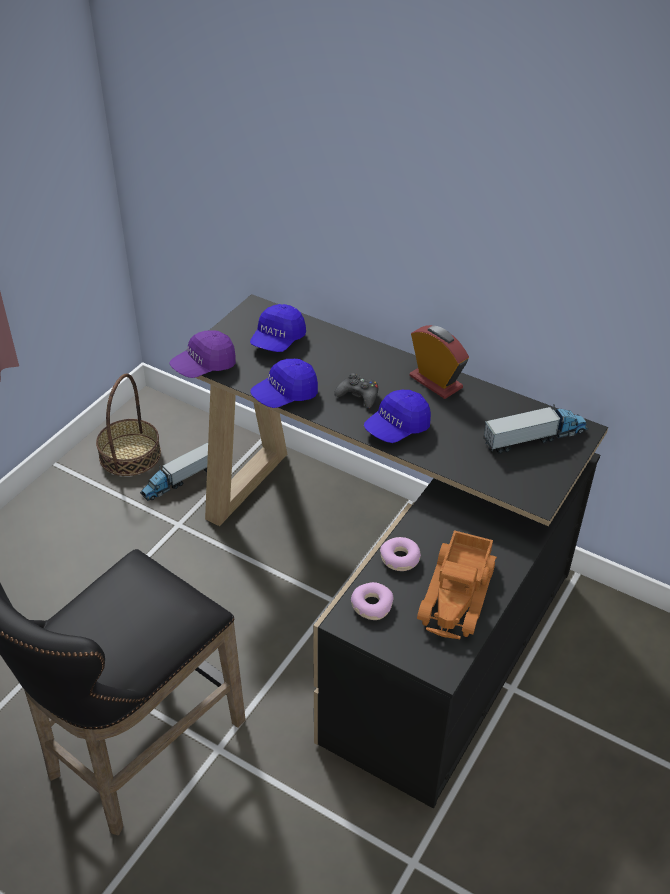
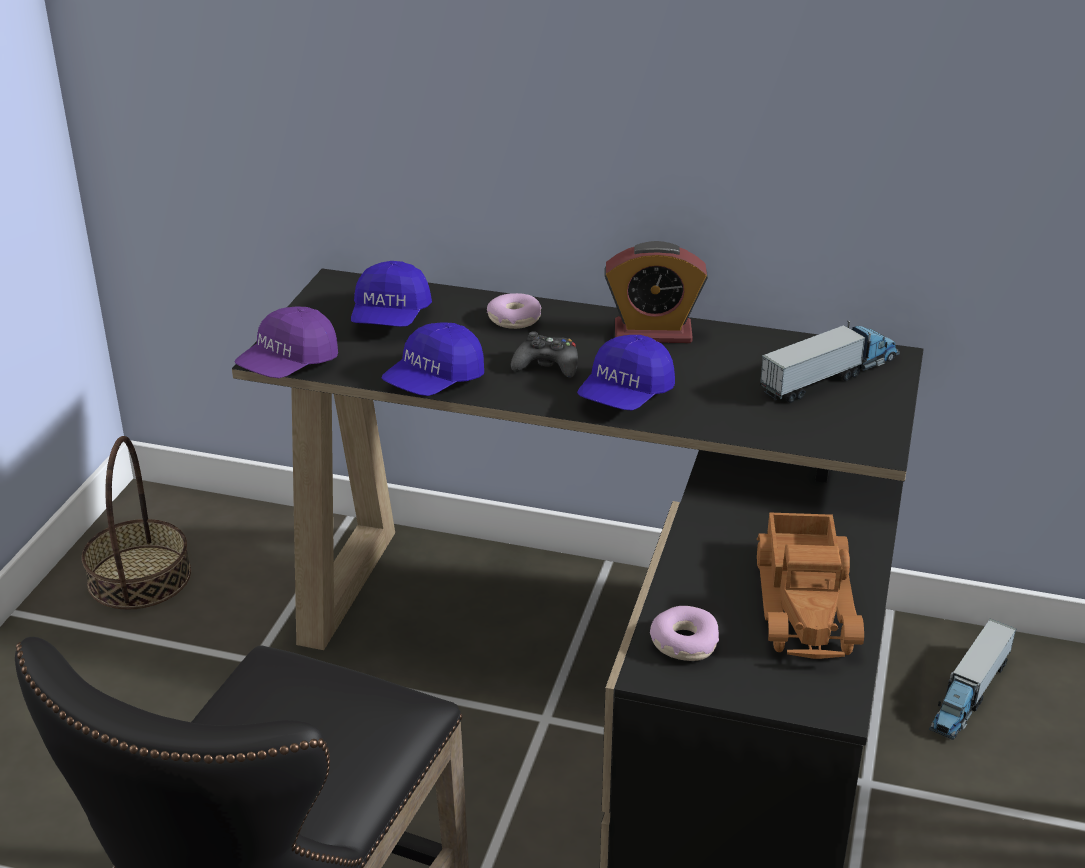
camera: 15 degrees left, 10 degrees down
(180, 480) = (235, 597): toy truck -> toy truck (969, 694)
(400, 559) = (697, 573): donut -> donut (515, 319)
(435, 382) = (653, 333): alarm clock -> alarm clock turned 150 degrees clockwise

